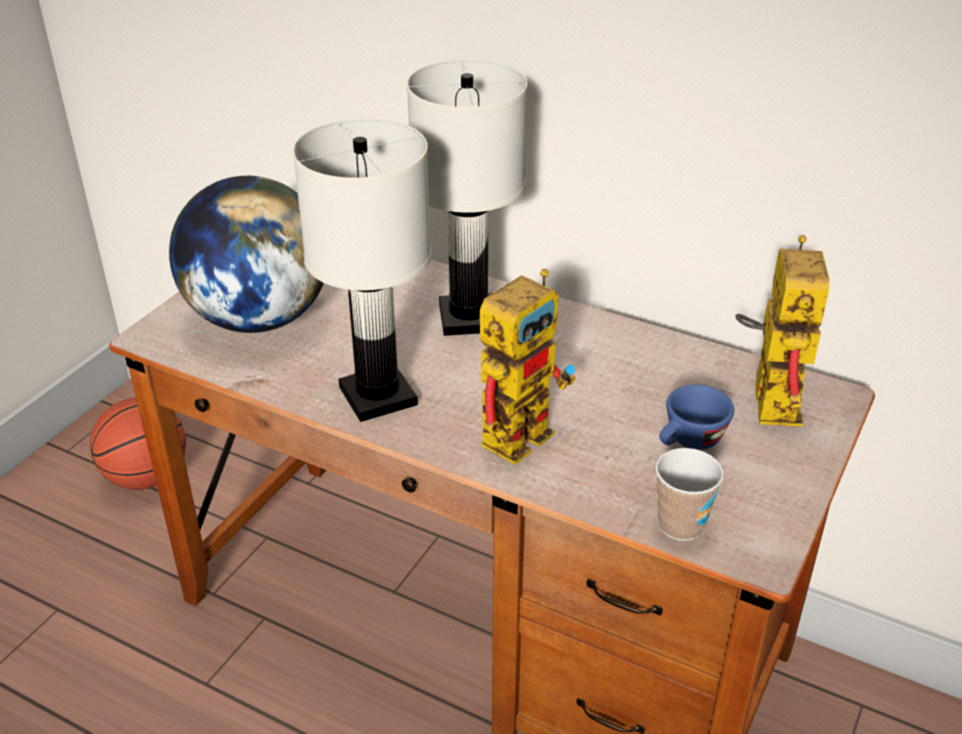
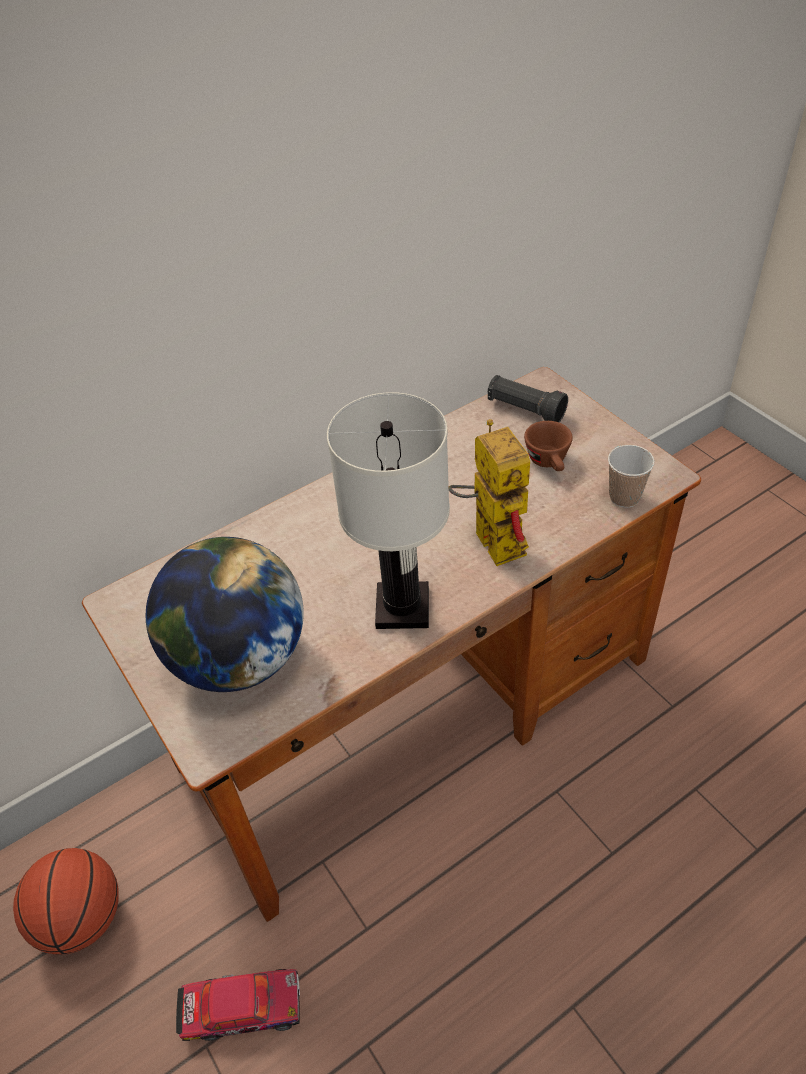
camera: 60 degrees left, 10 degrees up
(98, 619) = (242, 1007): none -> toy car
(469, 317) = (338, 522): white table lamp -> none
(689, 442) = (549, 462): blue cup -> brown cup
(768, 396) = (525, 410): toy robot -> black flashlight

